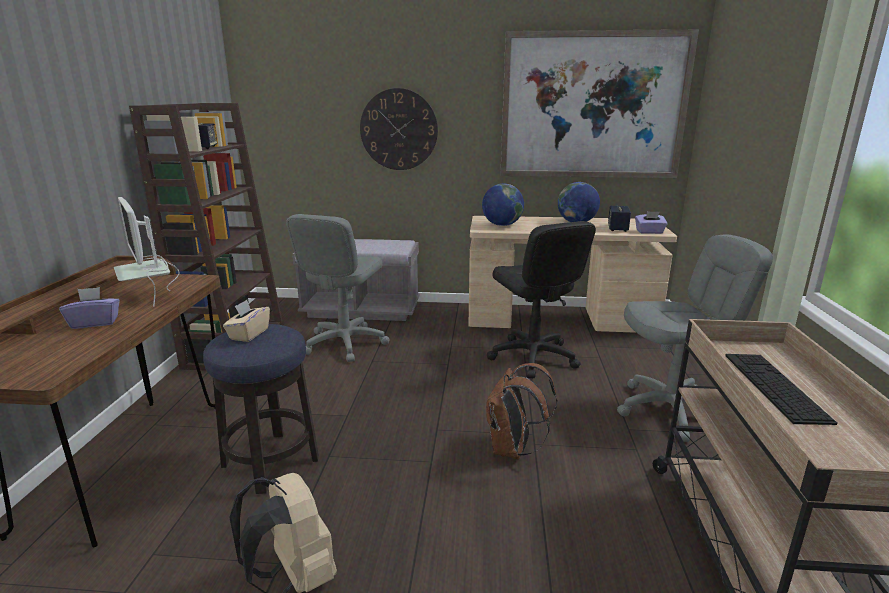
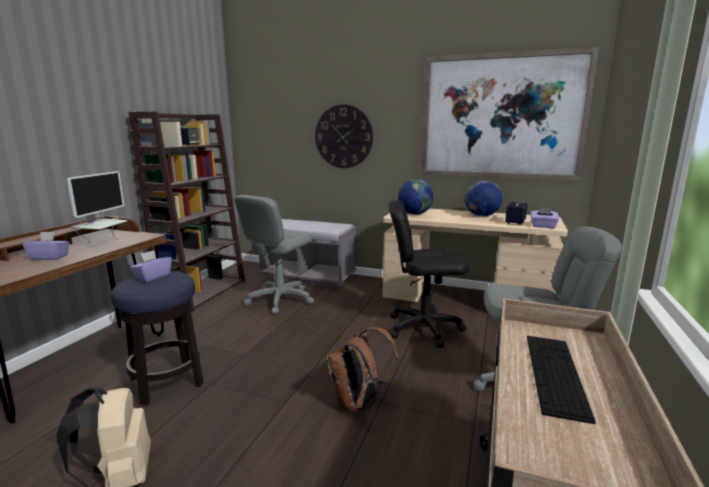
camera: 15 degrees right, 5 degrees down
(150, 298) = (103, 245): monitor -> monitor turned 150 degrees counterclockwise
(249, 334) = (152, 277): beige tissue box -> purple tissue box
(533, 357) = (424, 328): black office chair -> black office chair turned 105 degrees clockwise

